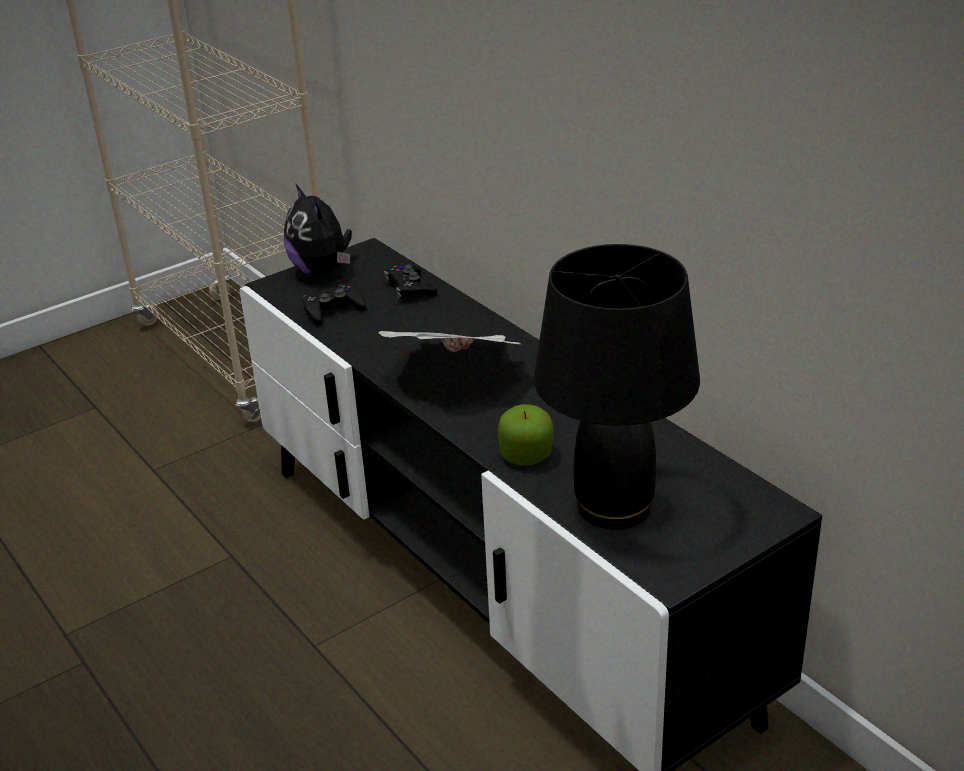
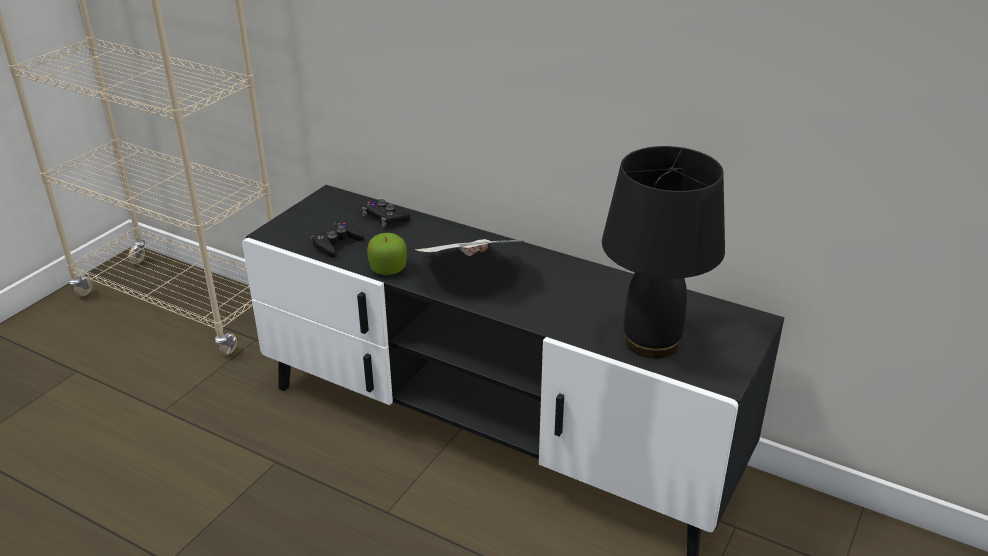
camera: 25 degrees left, 0 degrees up
(322, 271) = (304, 216): plush toy -> none
(526, 455) = (565, 320): apple -> apple (388, 269)

